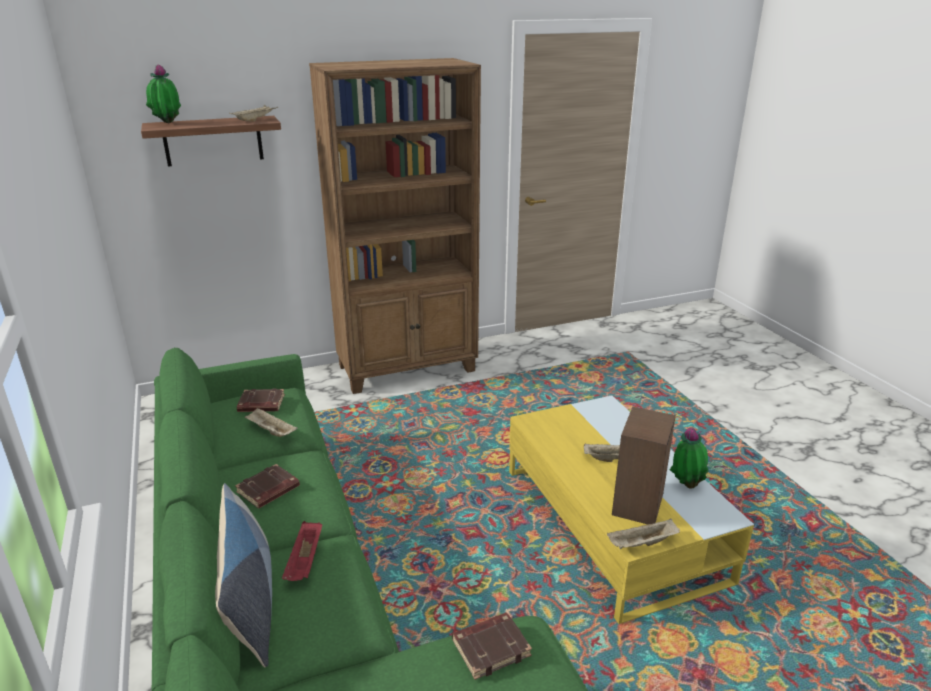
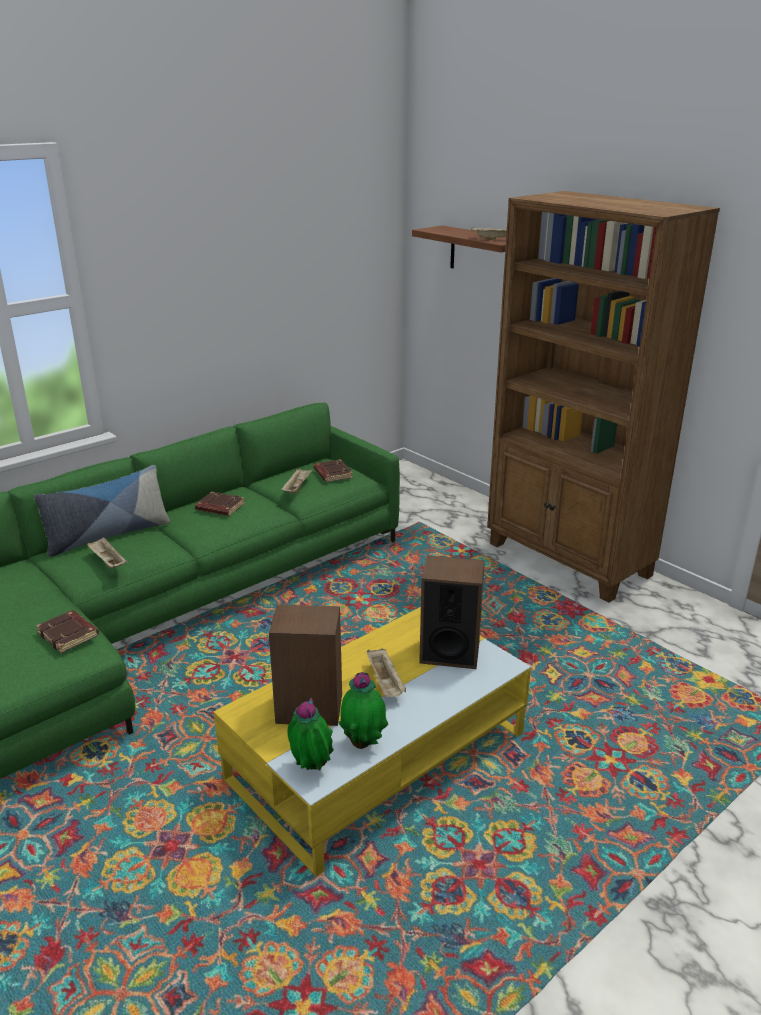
camera: 70 degrees right, 0 degrees up
(167, 123) = (446, 229): potted plant -> potted plant (311, 768)
(305, 562) = (144, 542): red tray -> none
(584, 422) = (449, 652): none -> speaker
(642, 544) = (242, 717): beige tray -> beige tray (107, 562)

